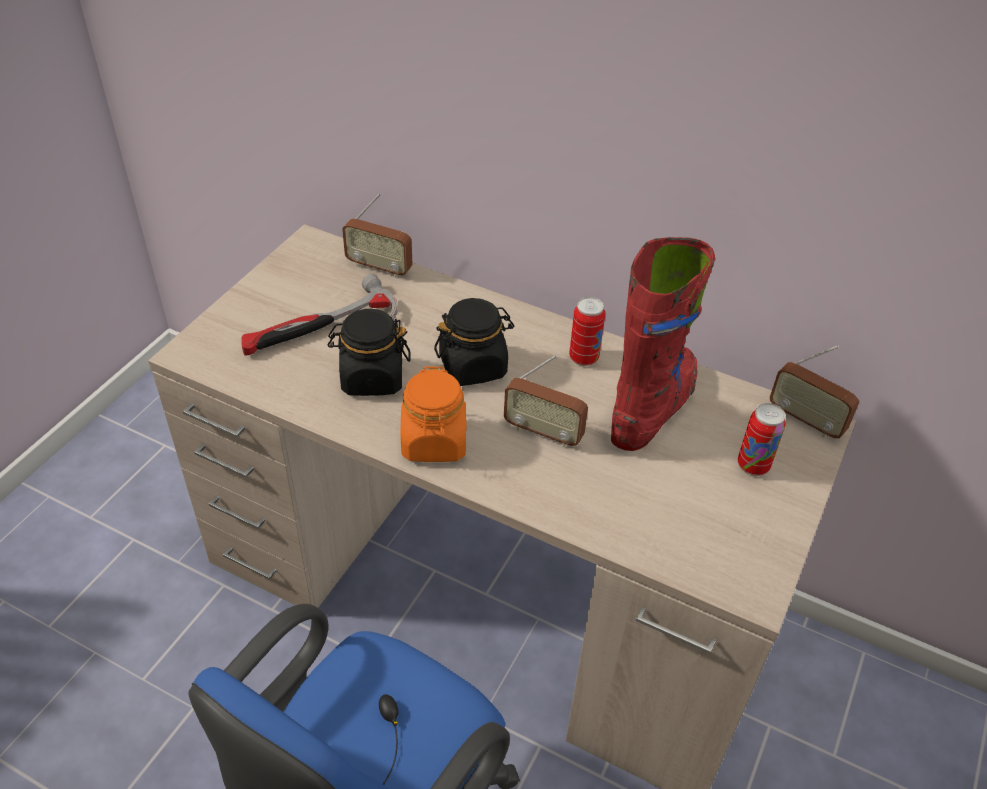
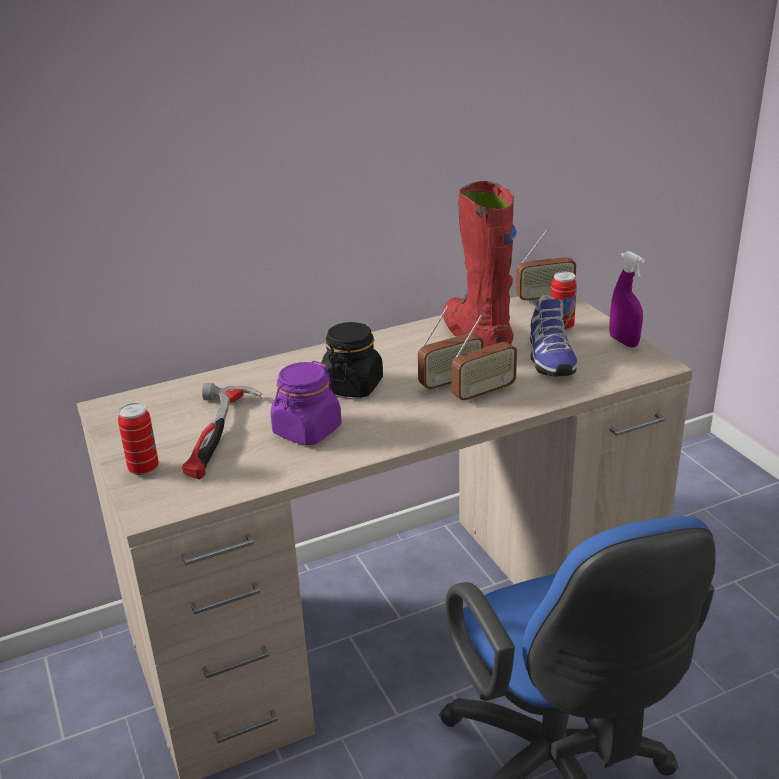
camera: 50 degrees left, 15 degrees down
(371, 378) = (307, 431): black jar -> purple jar
(379, 267) = (188, 387): radio -> radio (483, 393)
(434, 442) = (407, 427): orange jar -> none
(583, 358) = (400, 344): can -> can (144, 469)
(671, 486) = (548, 358): none -> shoe
(778, 537) = (623, 341): none -> purple spray bottle

